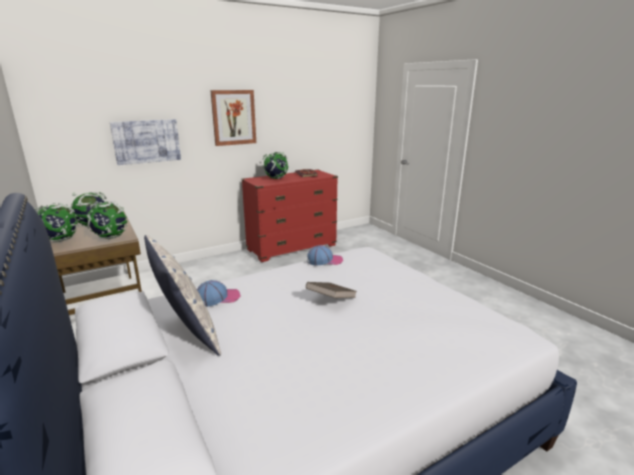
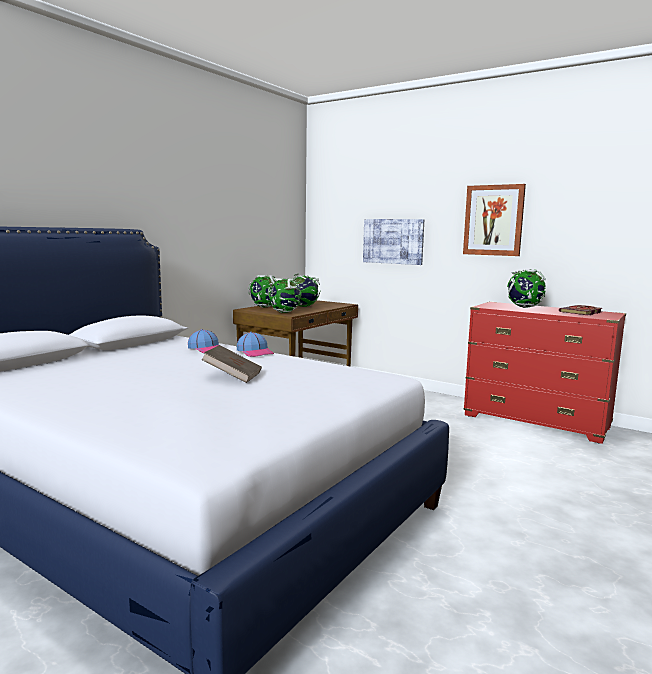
camera: 65 degrees right, 10 degrees down
(187, 334) = (143, 351): pillow -> none
(325, 260) = (331, 365): cap -> cap (255, 352)

